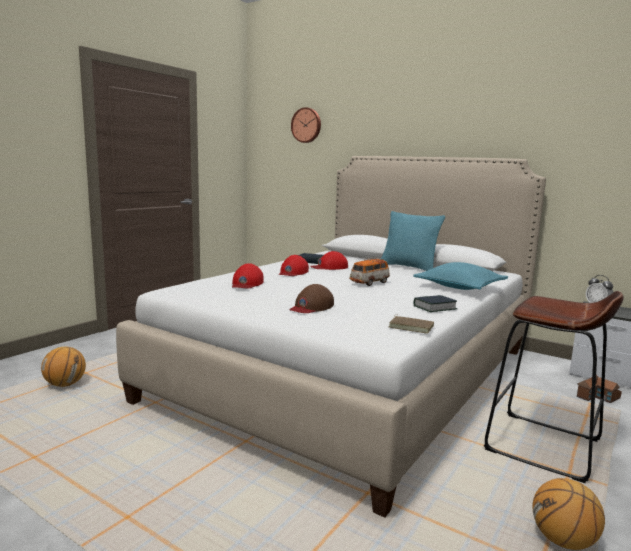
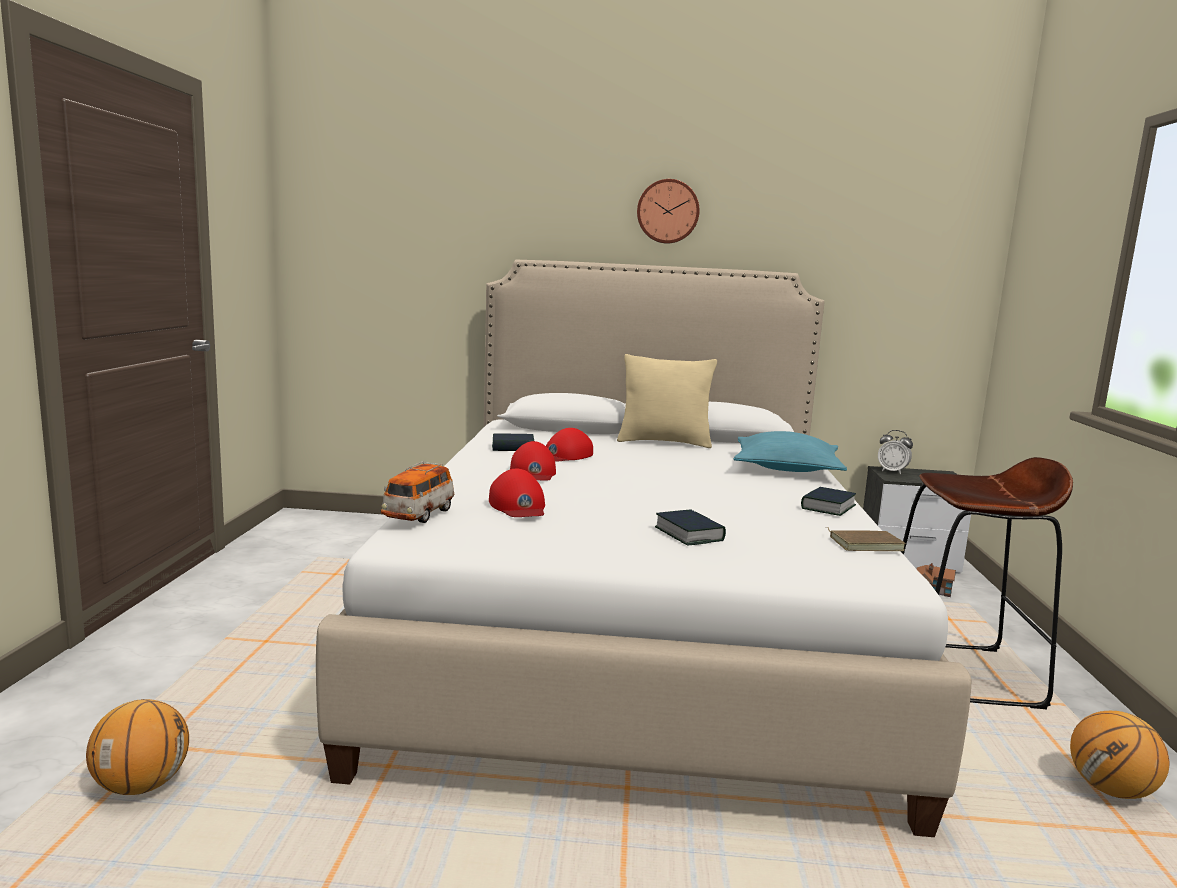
camera: 30 degrees left, 0 degrees up
(306, 125) = (412, 200): wall clock -> wall clock (668, 211)
(311, 307) = (689, 534): brown cap -> book
(369, 283) = (675, 477): toy car -> toy car (418, 515)
(408, 267) = (664, 442): turquoise pillow -> beige pillow

